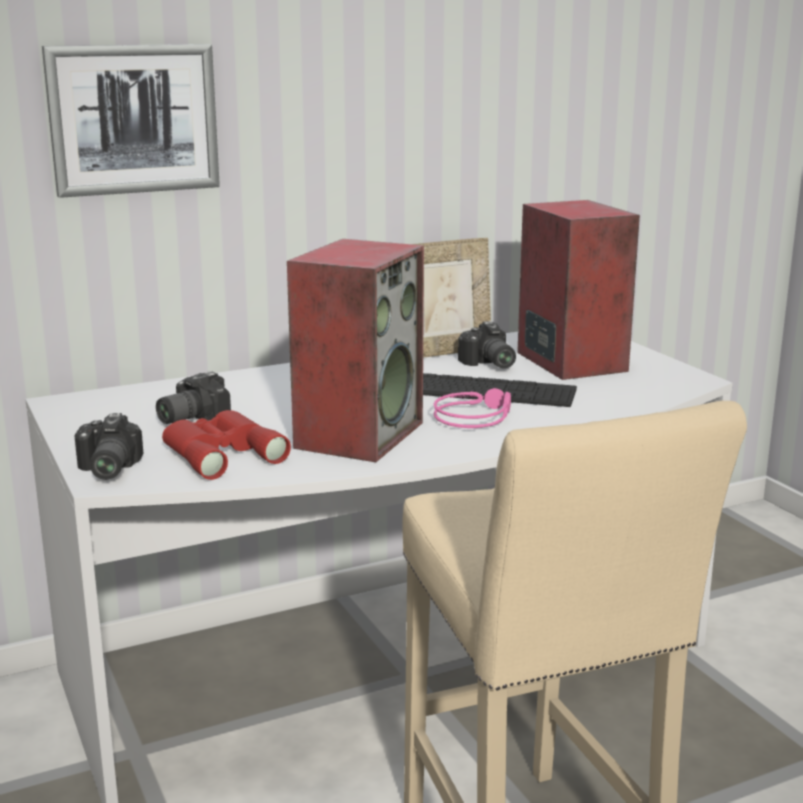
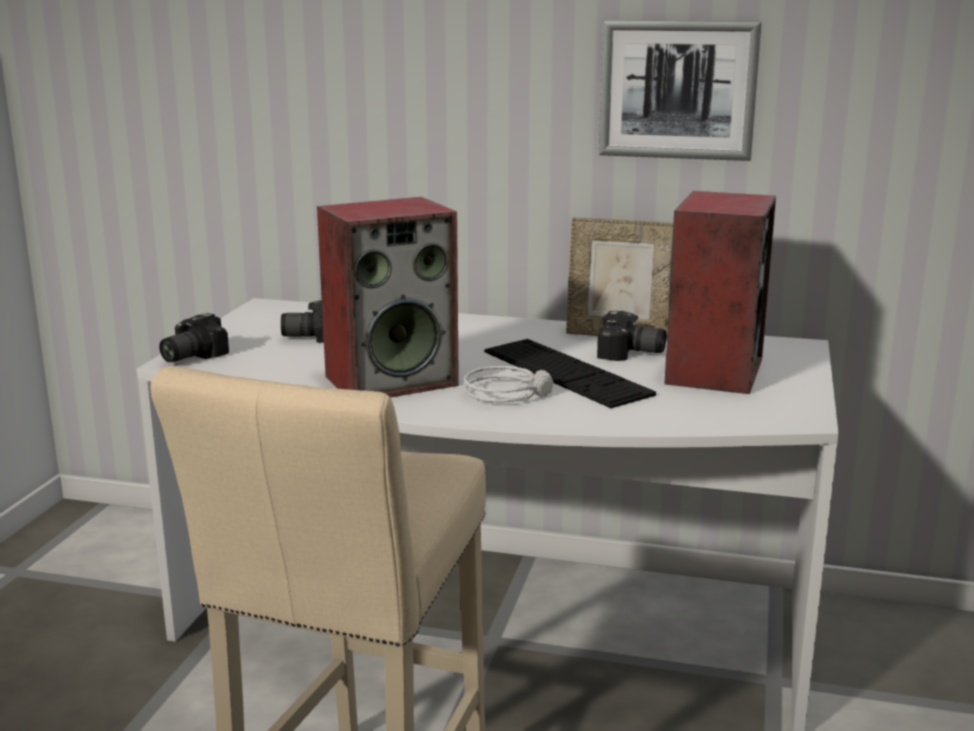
camera: 40 degrees right, 0 degrees up
(133, 119) = (351, 74): picture -> picture (678, 89)
(221, 453) = (275, 366): red binoculars -> none
(473, 417) = (508, 392): pink headphones -> grey headphones
(488, 364) = (630, 354): camera -> camera turned 90 degrees counterclockwise

